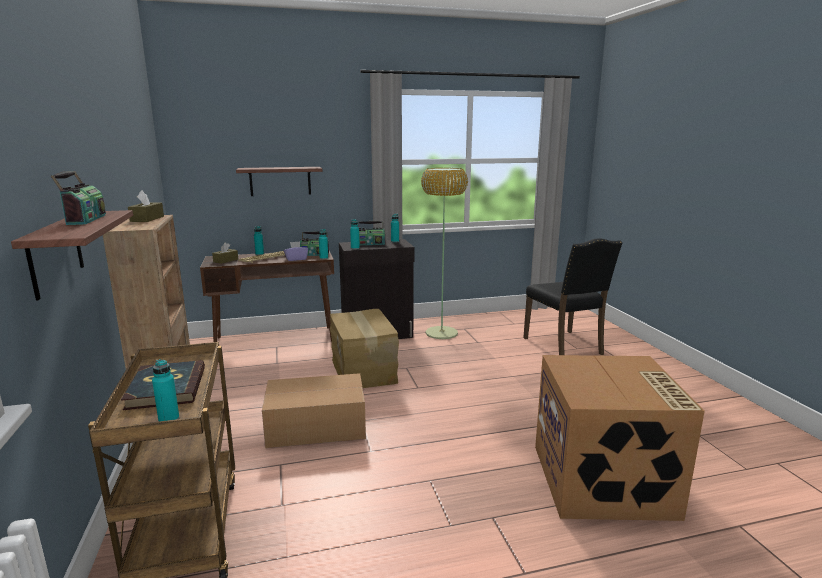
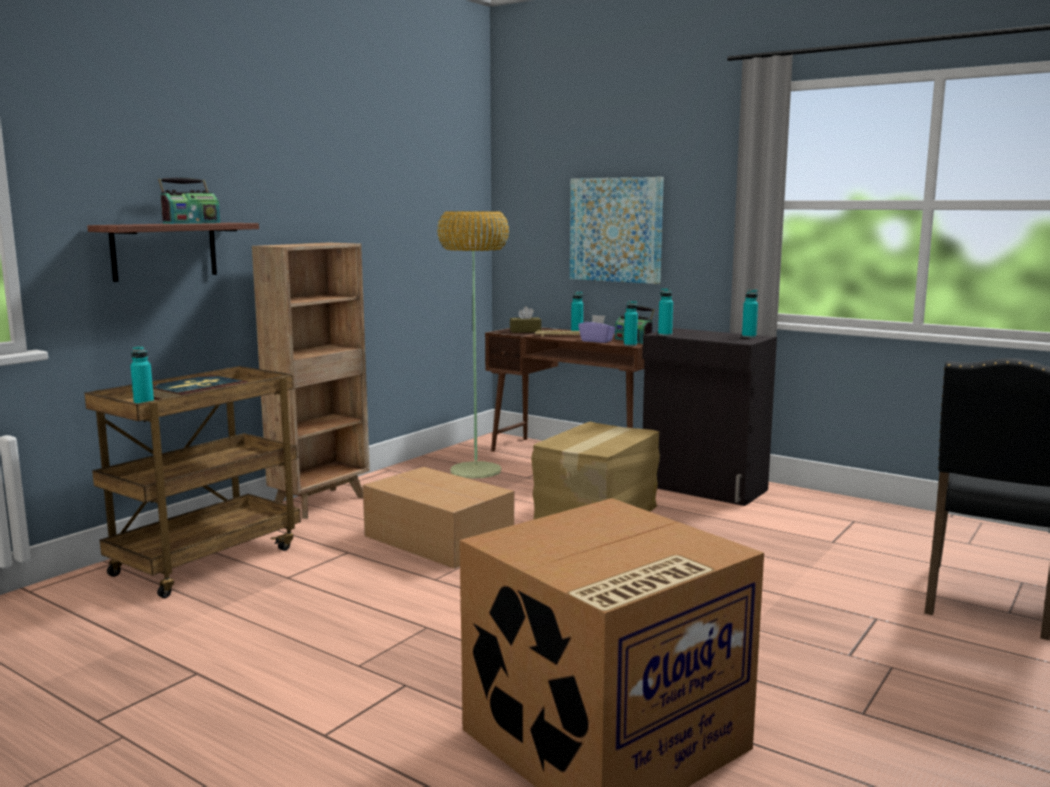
camera: 50 degrees right, 5 degrees down
(147, 219) = (324, 243): brown tissue box -> none
(280, 181) = (616, 230): shelf -> picture
(371, 244) = (705, 334): radio -> none
(441, 333) = (801, 514): floor lamp -> floor lamp (475, 470)

